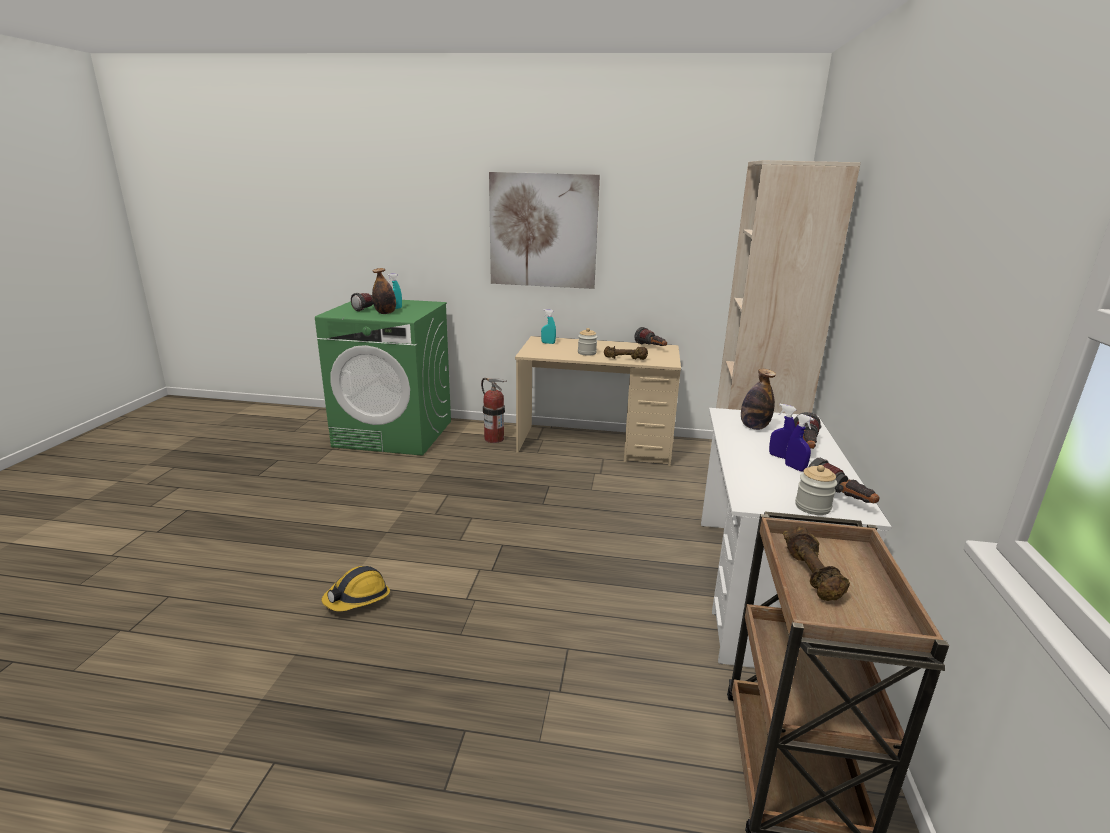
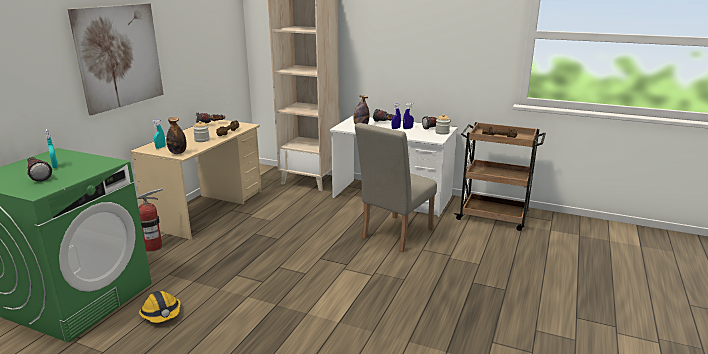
camera: 75 degrees left, 0 degrees up
(358, 598) = (357, 317): hard hat -> hard hat (161, 314)
(385, 313) = (72, 170): bottle -> bottle (178, 153)
(604, 607) = (394, 235): none -> beige chair

